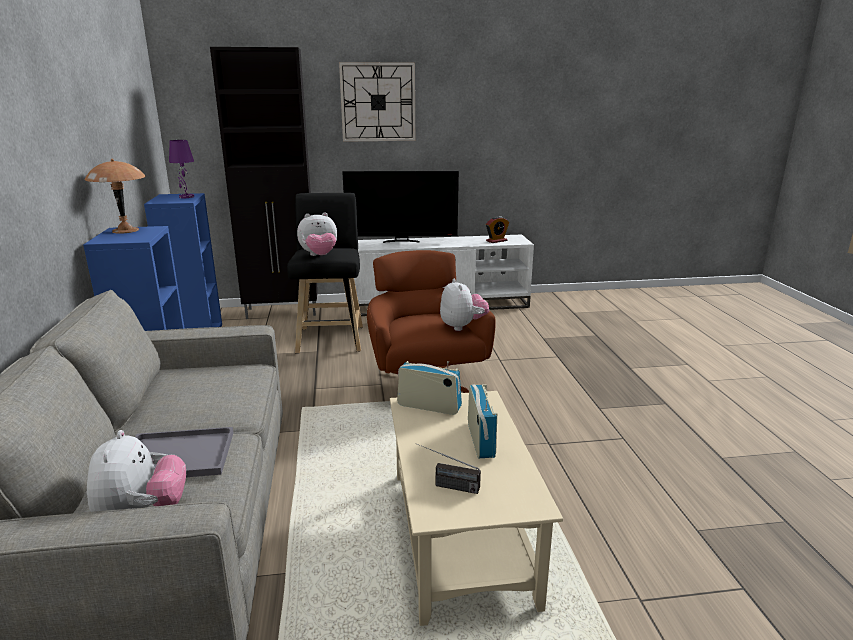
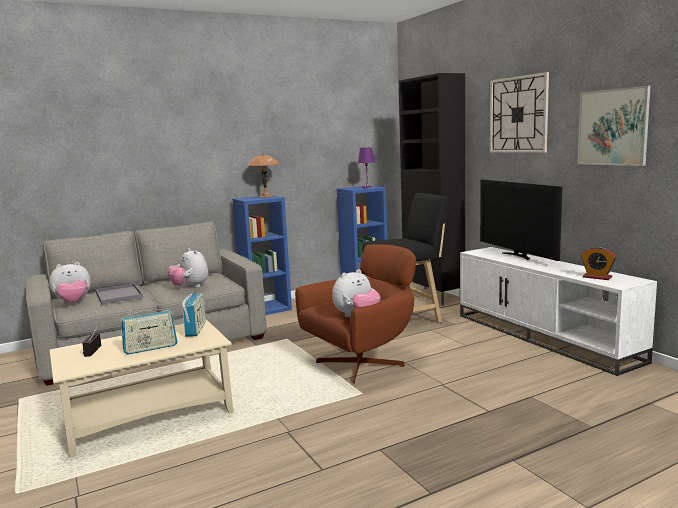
camera: 70 degrees right, 10 degrees down
(319, 256) = (384, 241): plush toy -> plush toy (190, 287)
(481, 118) = (612, 127): none -> picture

